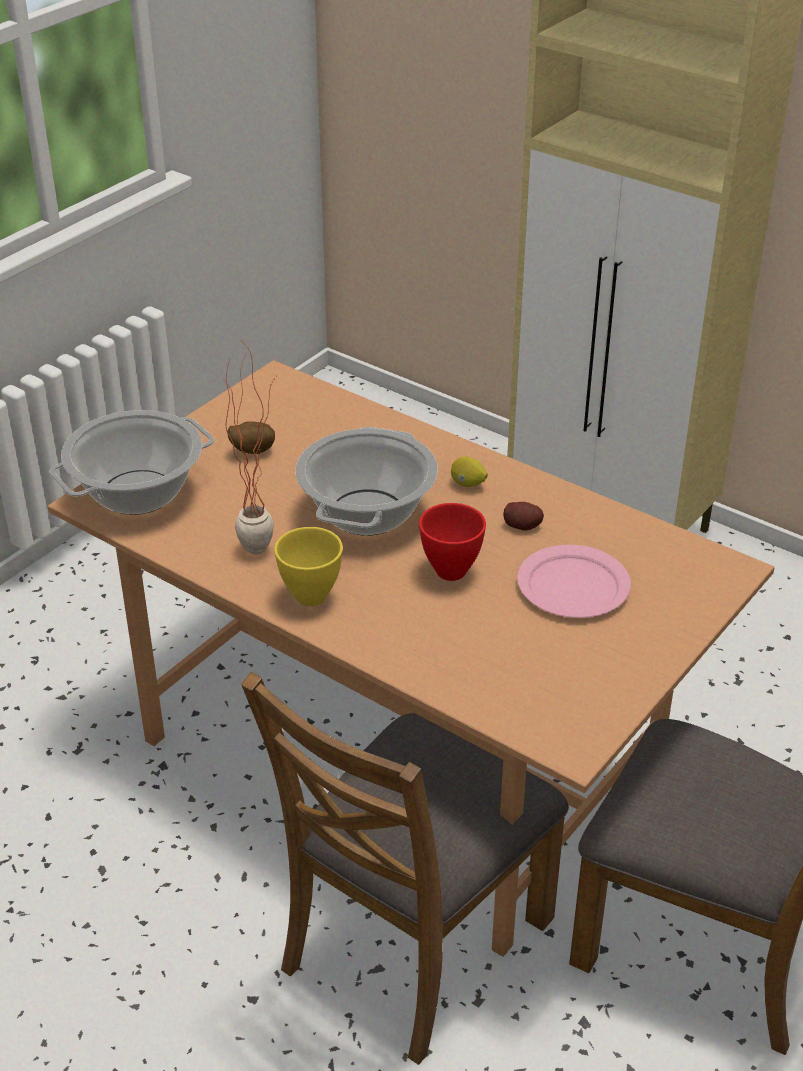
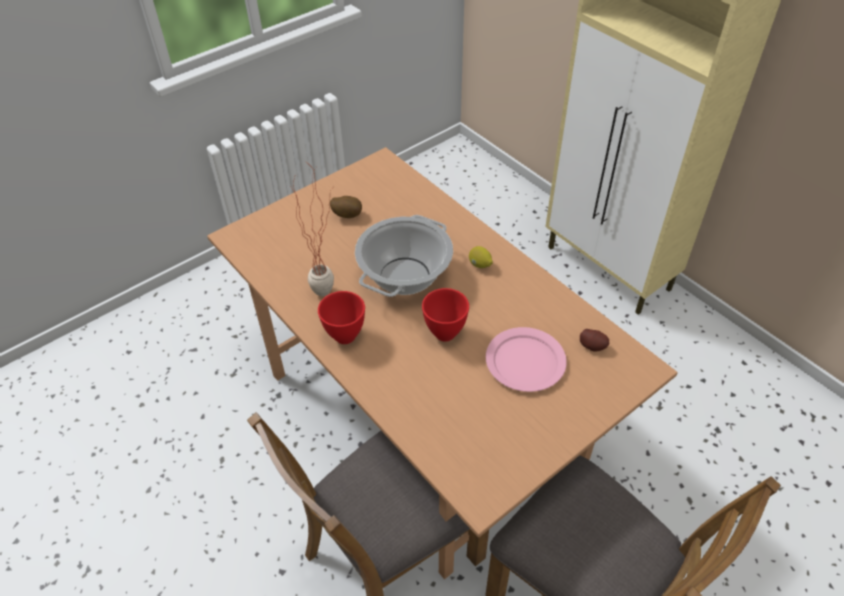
camera: 15 degrees right, 10 degrees up
(137, 493) = (264, 236): cooking pot -> none
(309, 595) = (344, 335): yellow bowl -> red bowl
(523, 525) = (506, 305): potato -> potato (593, 345)

